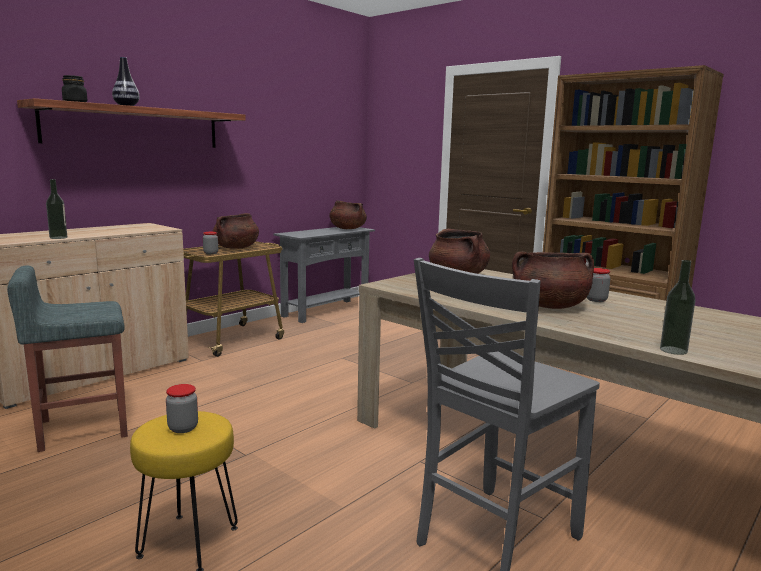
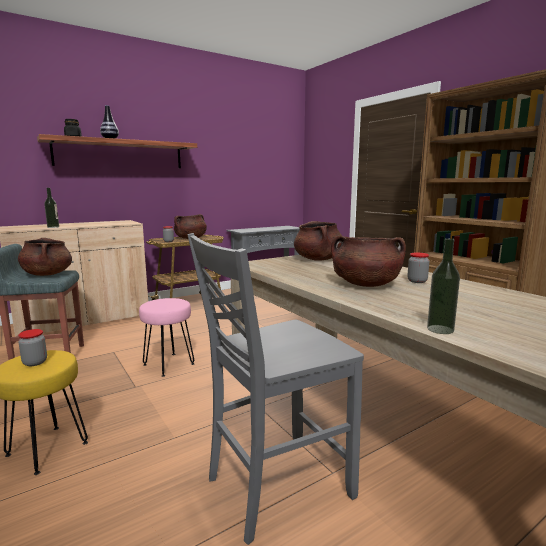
camera: 15 degrees right, 0 degrees up
(268, 422) = (169, 364): none -> pink stool
(347, 229) = (283, 227): brown cooking pot -> brown cooking pot (47, 274)

